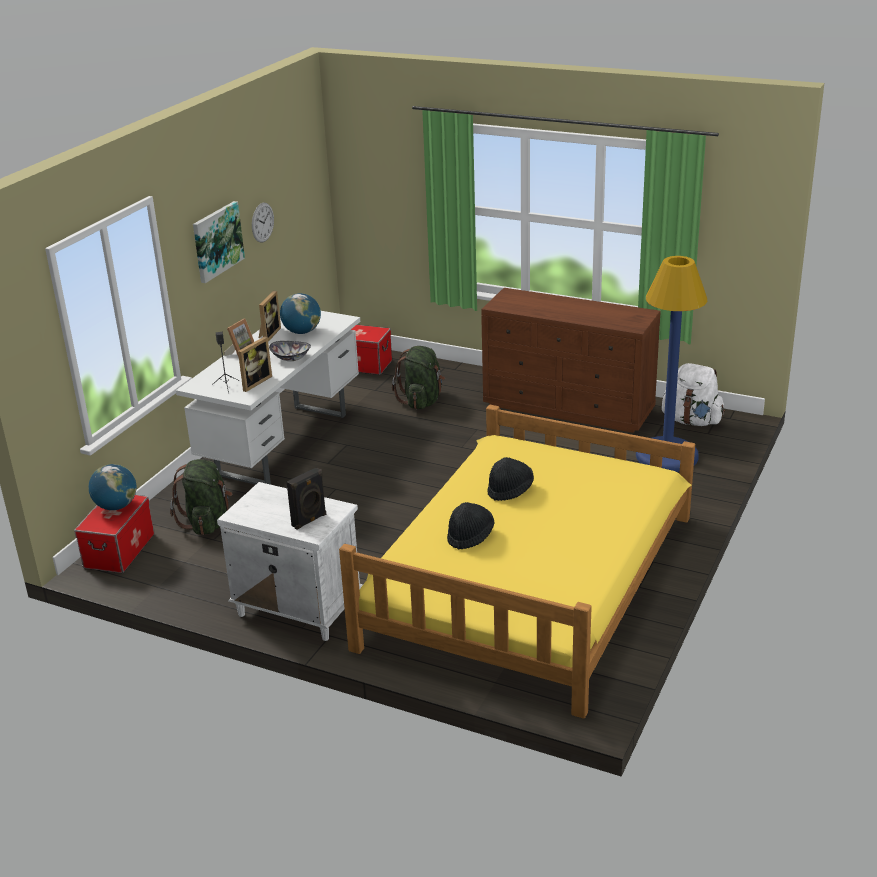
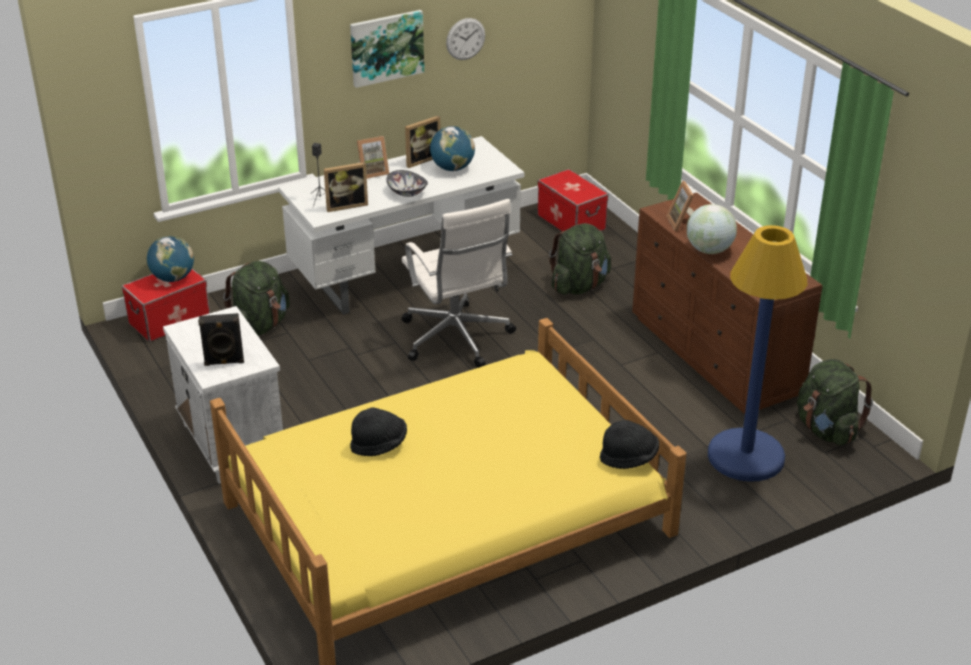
camera: 35 degrees right, 5 degrees up
(379, 468) = (456, 339): none -> white office chair
(510, 490) = (473, 417): black hat -> black hat (629, 458)
(522, 307) = (682, 223): none -> picture frame
(564, 316) = (709, 250): none -> globe
(692, 421) = (826, 430): white backpack -> green backpack

